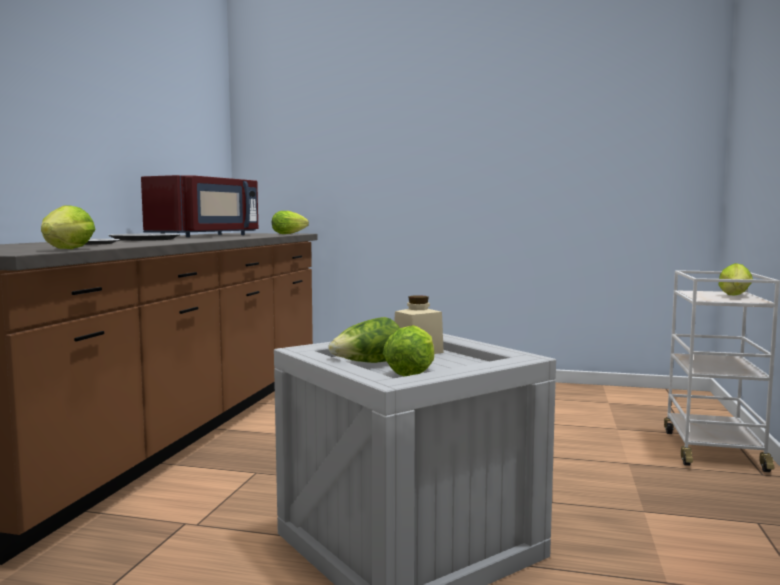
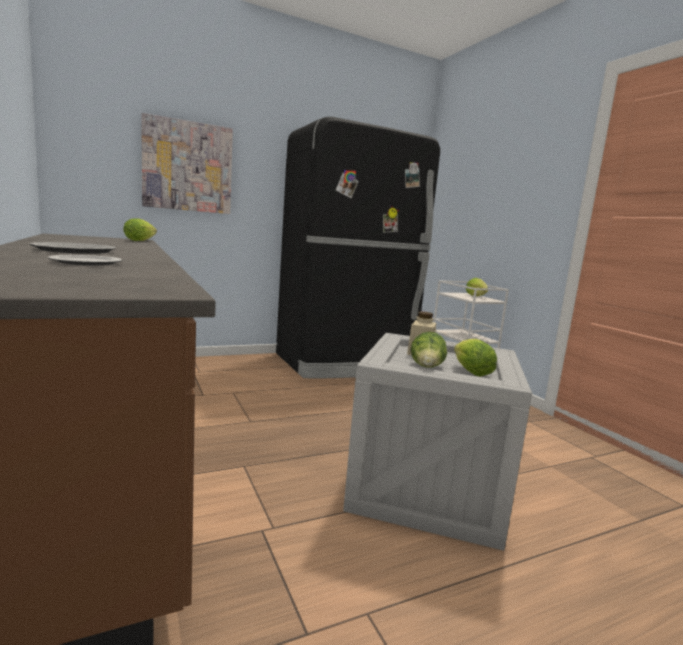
camera: 40 degrees left, 5 degrees up
(65, 250) = (176, 282): lettuce -> none
(207, 236) = (81, 242): red microwave -> none
(363, 149) = (187, 166): none -> picture
(557, 399) = (346, 363): none -> black fridge

